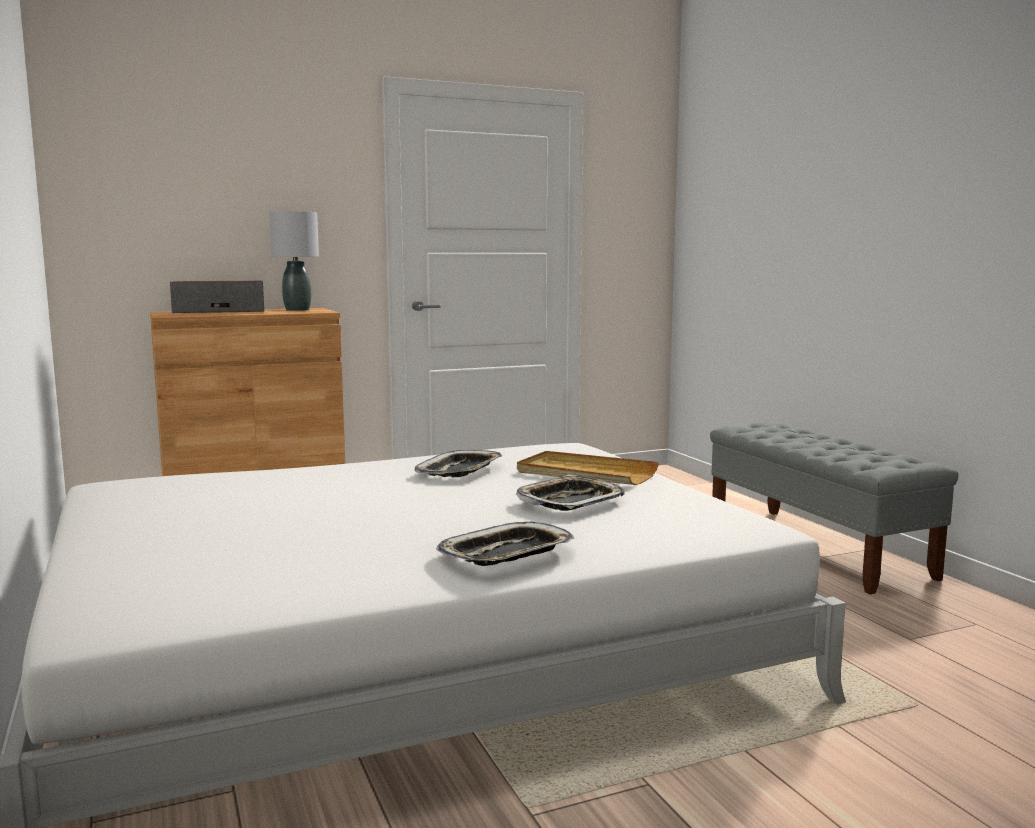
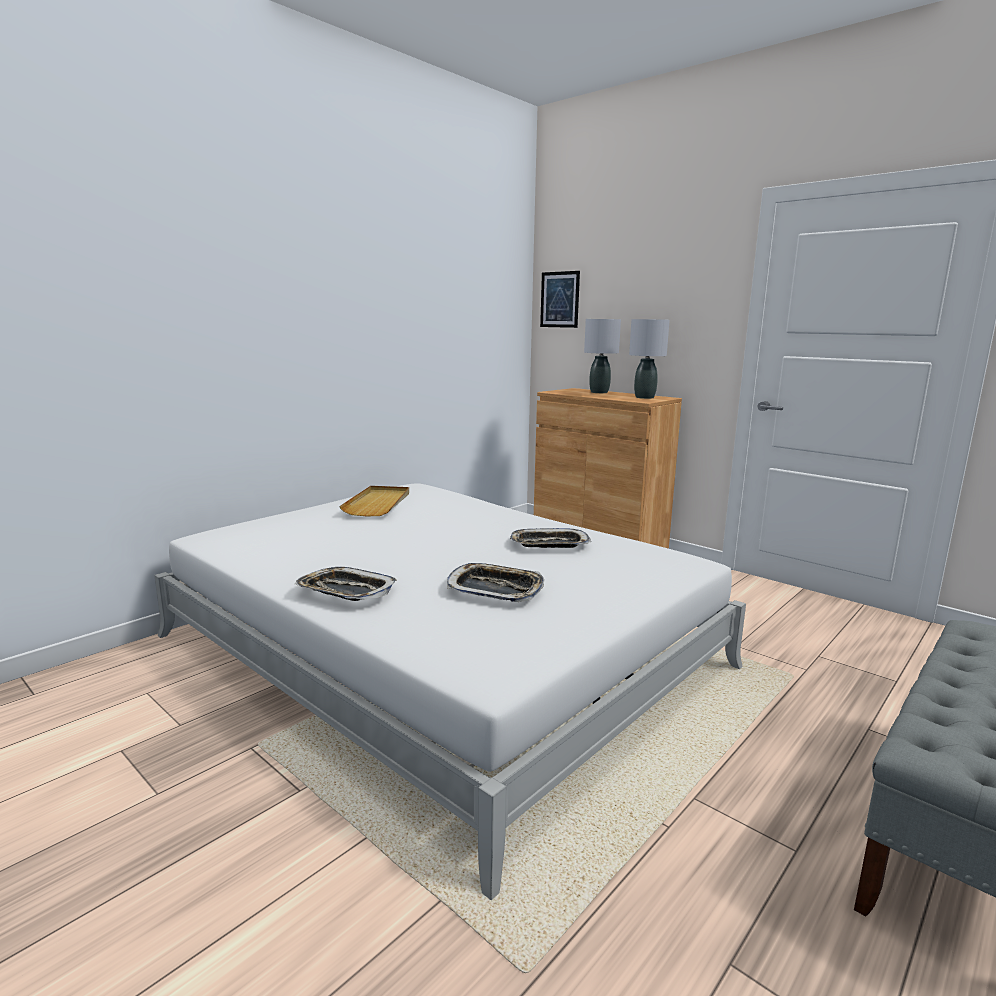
camera: 65 degrees right, 5 degrees up
(100, 182) = (559, 299): none -> picture
(219, 311) = (599, 392): speaker -> grey table lamp
(585, 473) = (599, 582): beige tray -> beige tray (378, 503)

